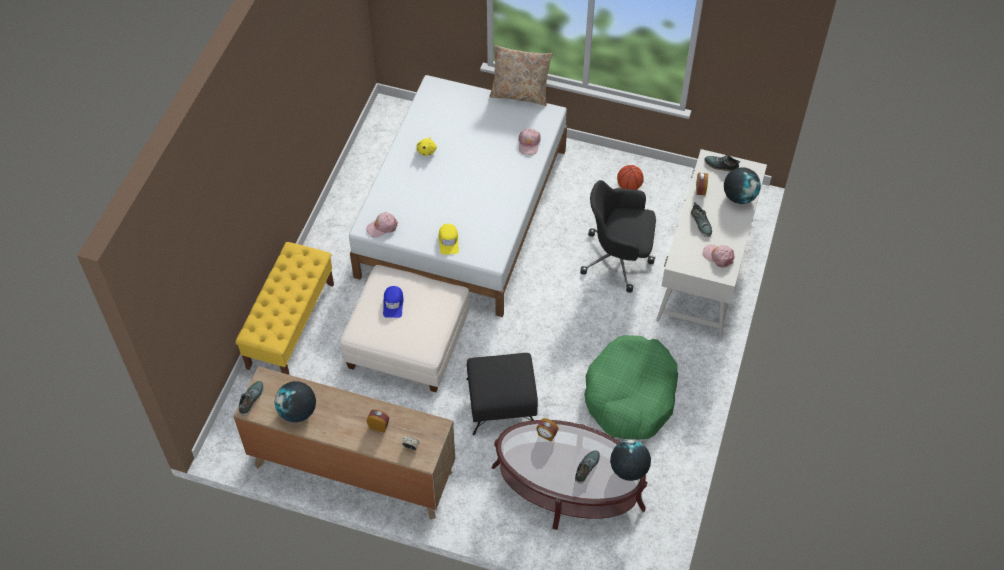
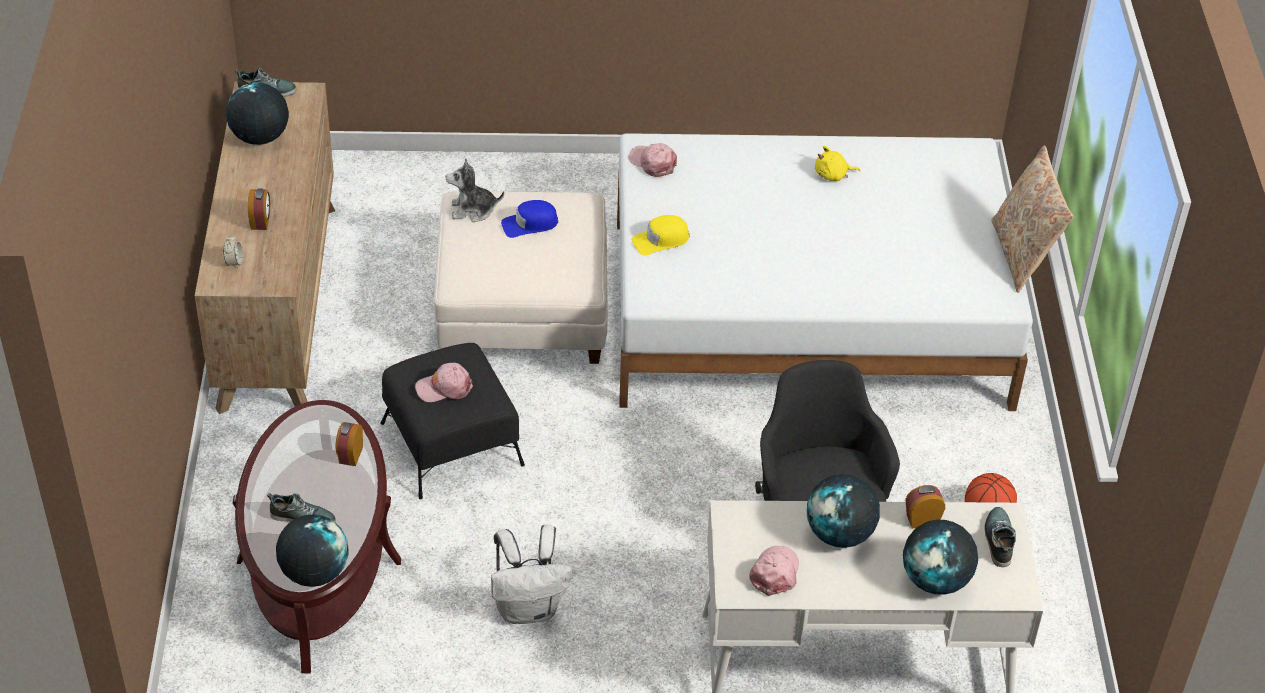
camera: 70 degrees right, 10 degrees down
(291, 325) = (502, 179): yellow bench -> none
(367, 329) = (473, 210): none -> plush toy
(529, 144) = (918, 289): pink cap -> pink cap (444, 388)
(631, 395) = (529, 608): green dog bed -> white backpack
(701, 224) = (840, 534): shoe -> globe

